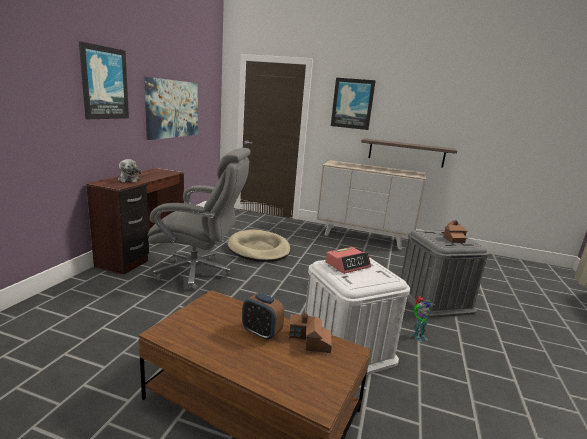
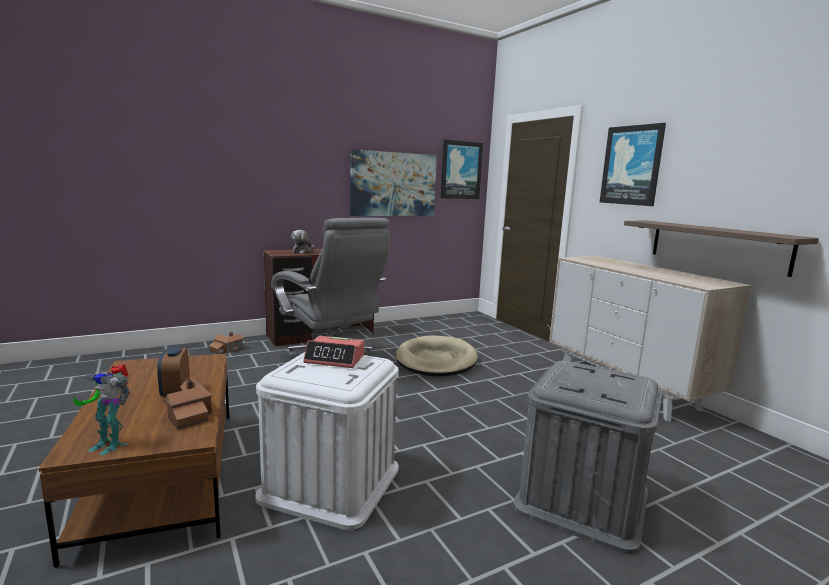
camera: 45 degrees right, 5 degrees down
(104, 83) = (295, 156): picture -> picture (461, 170)
(417, 336) = (448, 521): toy robot -> toy robot (110, 444)
(453, 238) = (609, 384): toy house -> toy house (226, 349)

